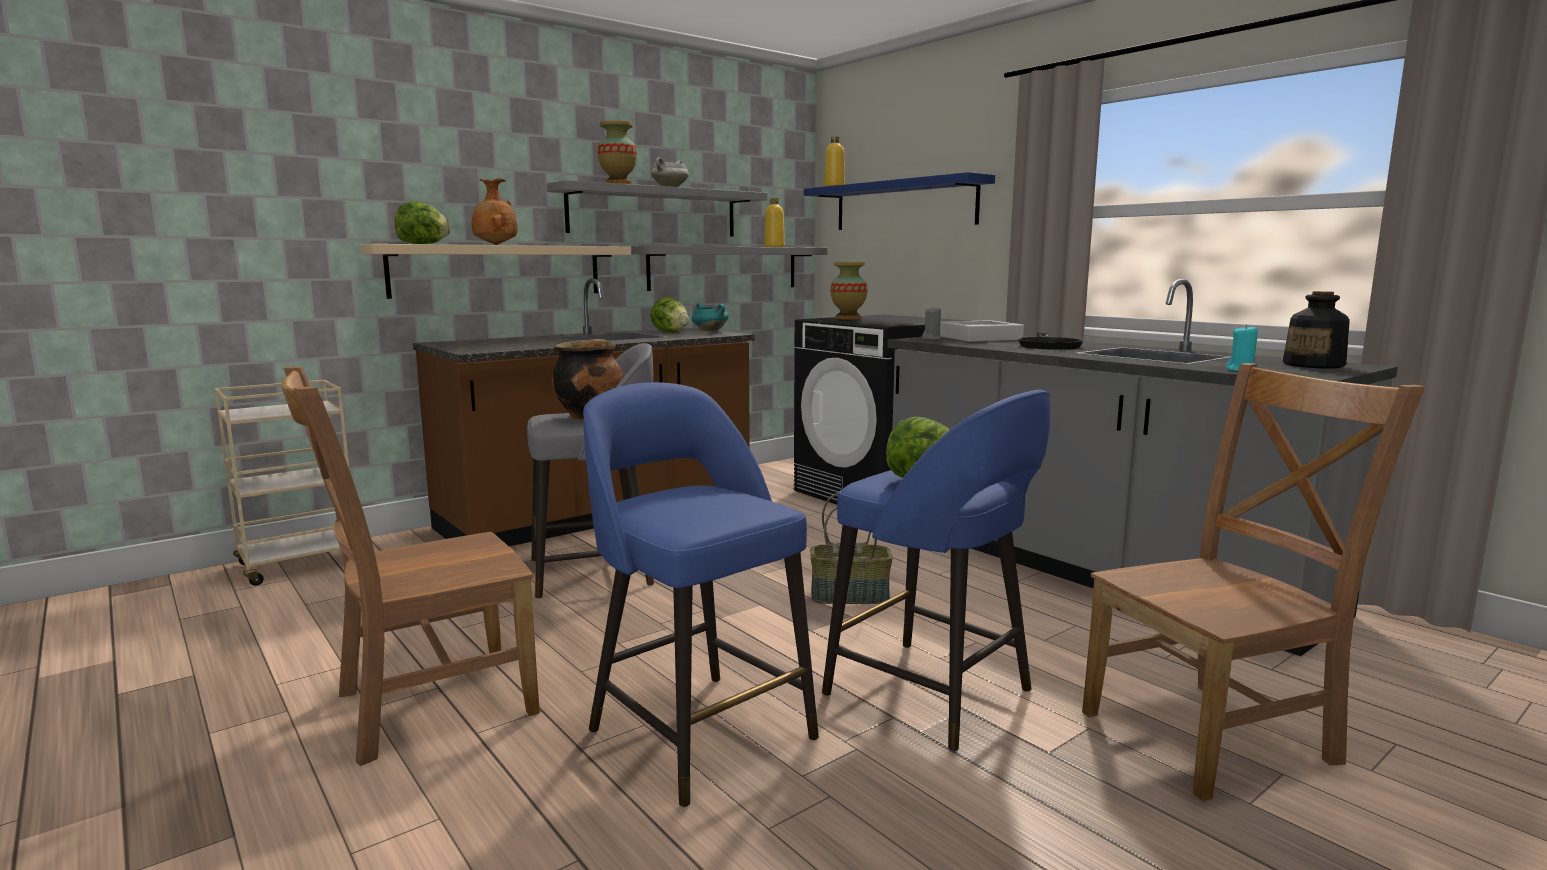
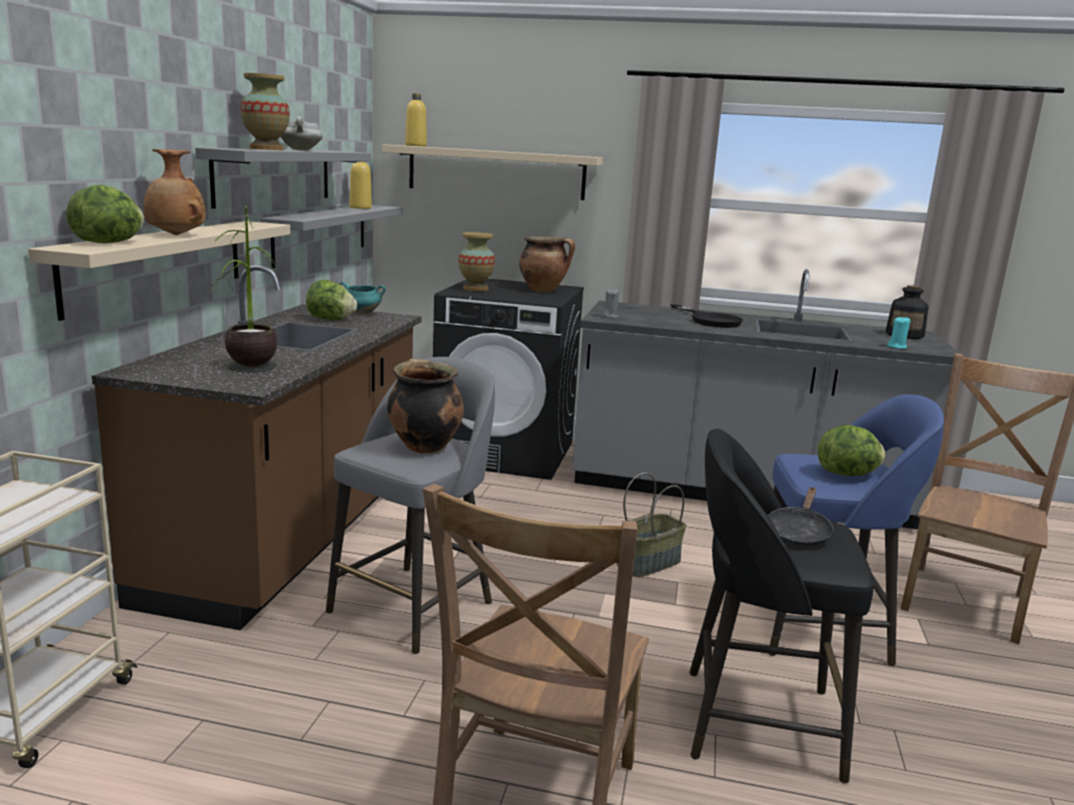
camera: 40 degrees left, 5 degrees up
(497, 347) = (250, 373): none -> potted plant
(698, 731) = (754, 721): blue stool -> black stool
(709, 502) = (798, 533): none -> black frying pan
(903, 205) = (496, 172): blue shelf -> beige shelf
(917, 320) = (544, 290): none -> cooking pot
(980, 338) = (636, 312): grey tray -> none

